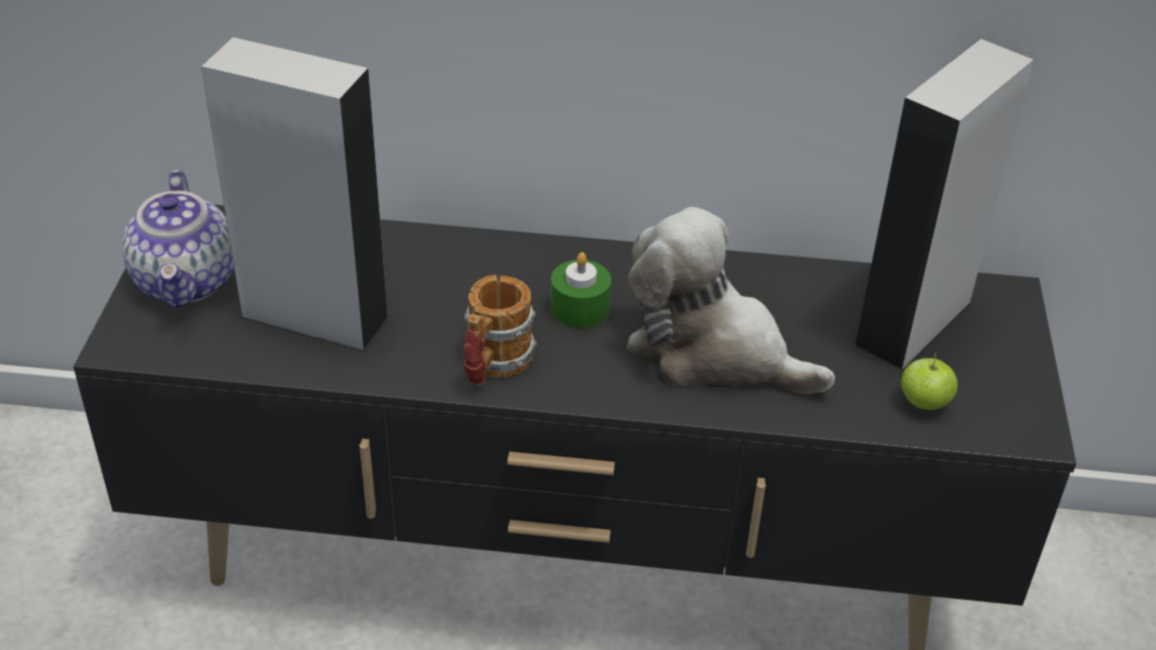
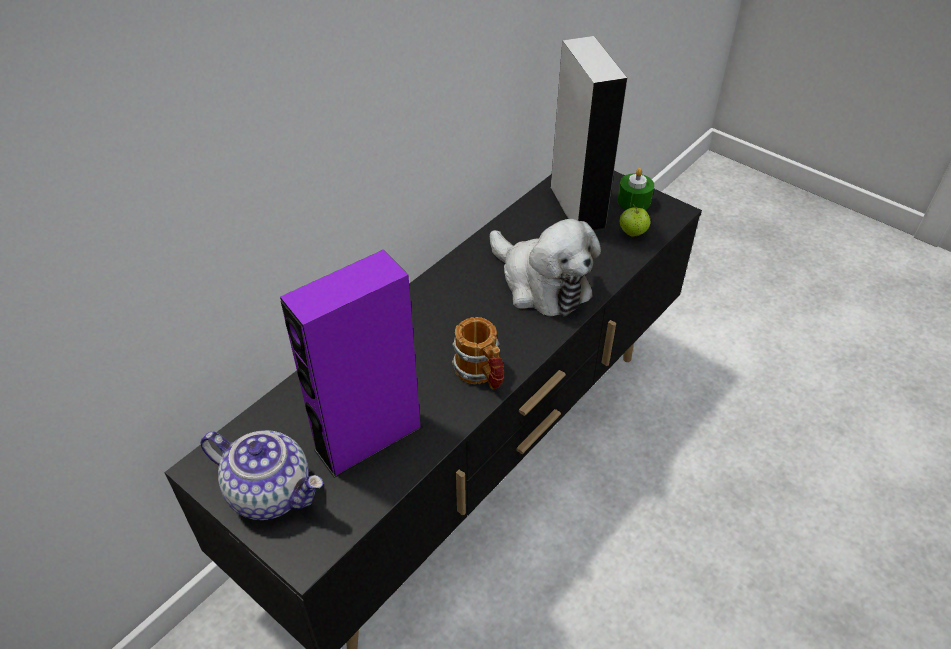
camera: 55 degrees left, 5 degrees up
(314, 317) = (368, 438): grey speaker -> purple speaker
(580, 308) = (464, 316): green candle -> green candle (634, 201)
(713, 352) = (541, 283): plush toy -> plush toy turned 105 degrees counterclockwise

